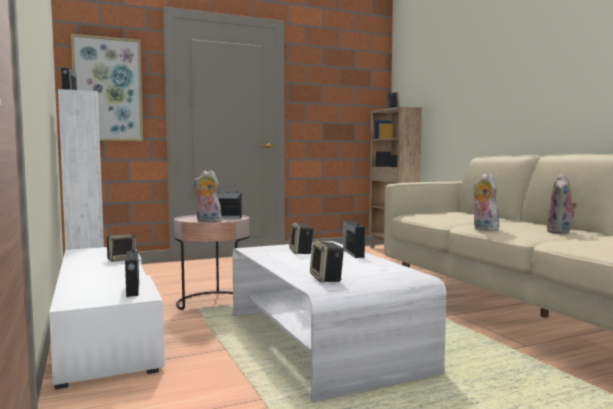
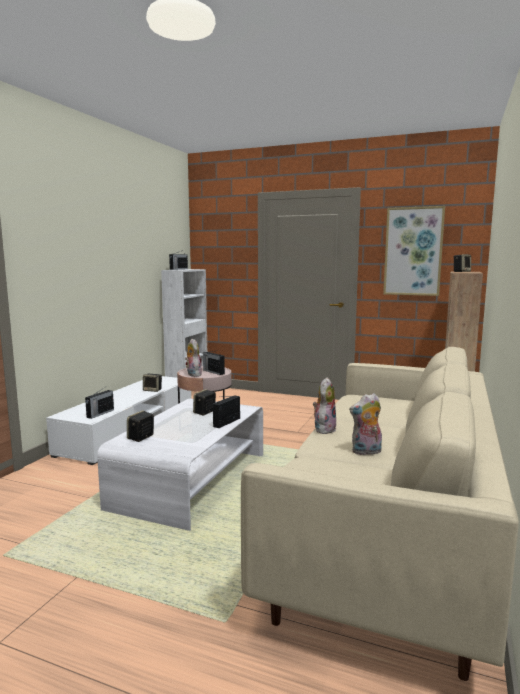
camera: 45 degrees right, 5 degrees up
(108, 89) = (220, 260): picture -> picture (413, 251)

